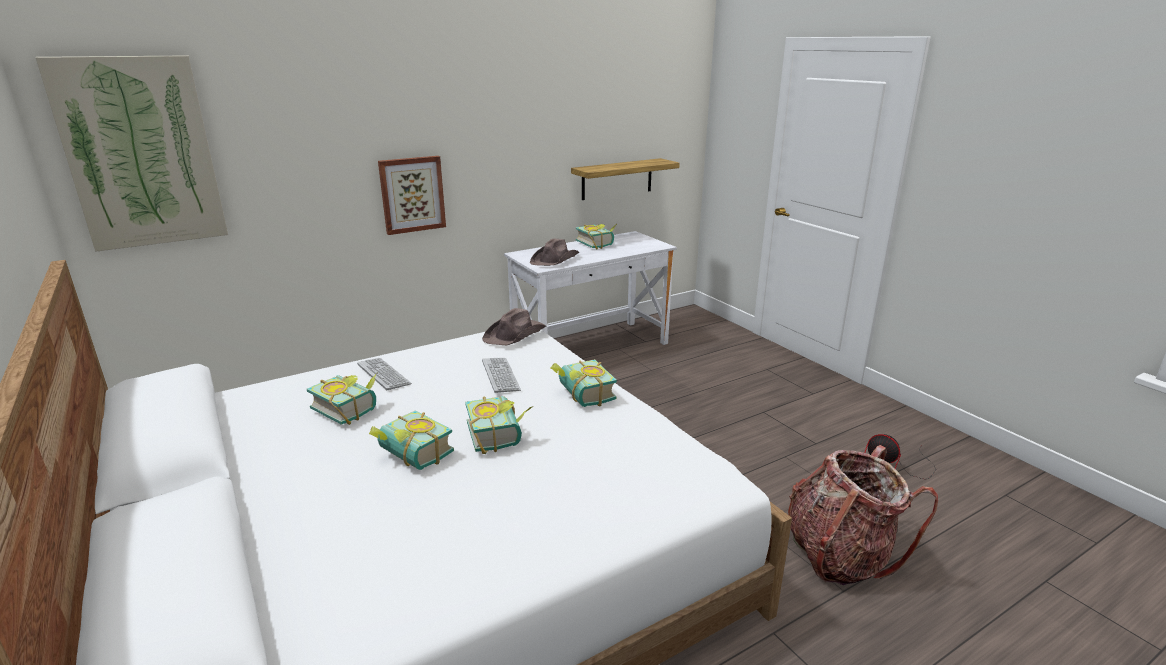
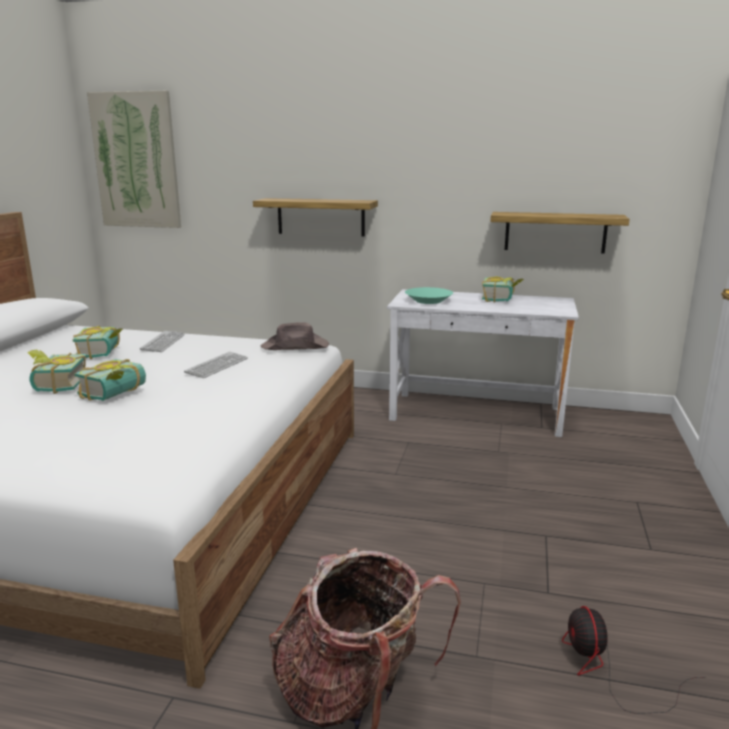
camera: 45 degrees right, 5 degrees down
(412, 194) = (321, 217): picture -> shelf
(555, 259) = (428, 301): brown hat -> turquoise bowl
(581, 396) = (225, 396): book -> none

